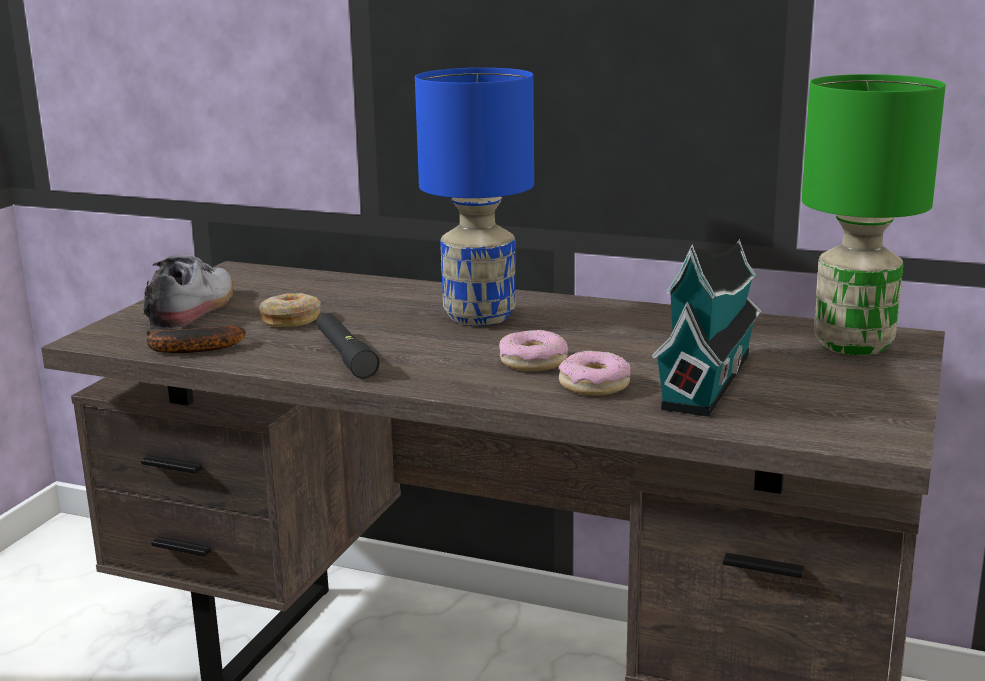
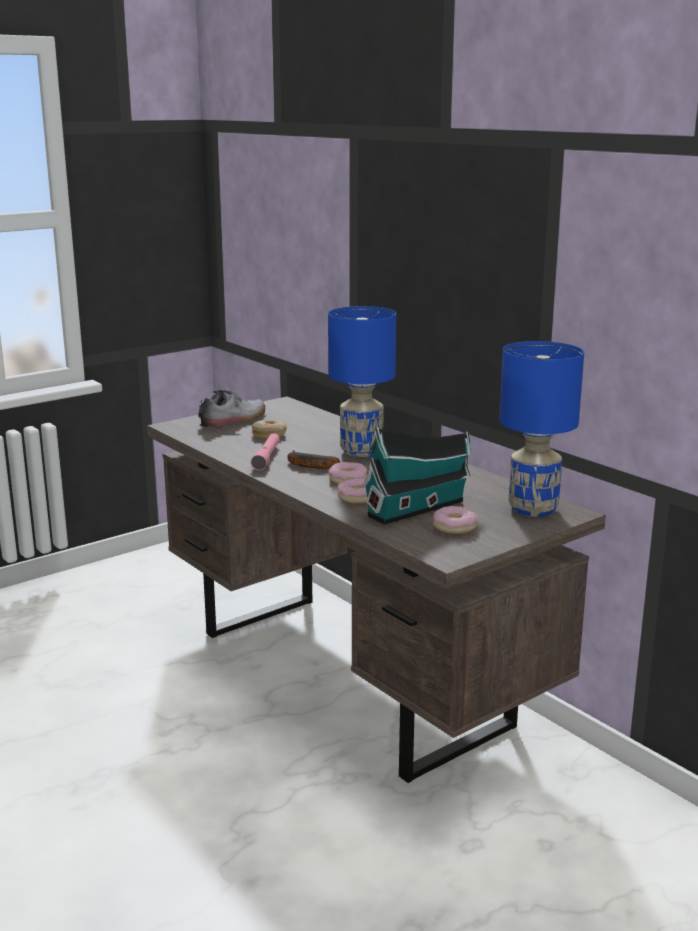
camera: 30 degrees right, 0 degrees up
(187, 349) = (203, 439): banana -> banana (307, 465)
(345, 355) = (266, 457): black flashlight -> pink flashlight
(807, 394) = (454, 527): none -> donut
(854, 344) = (534, 509): green table lamp -> blue table lamp

